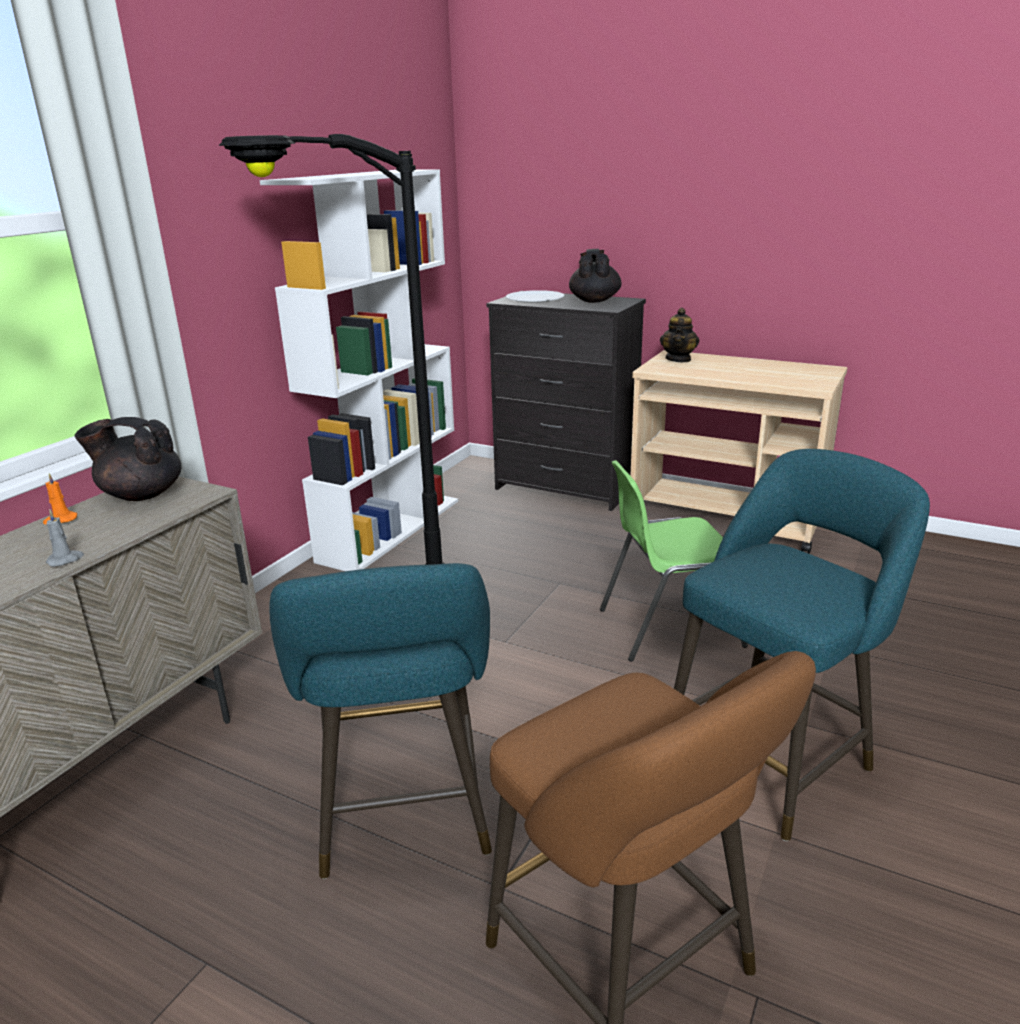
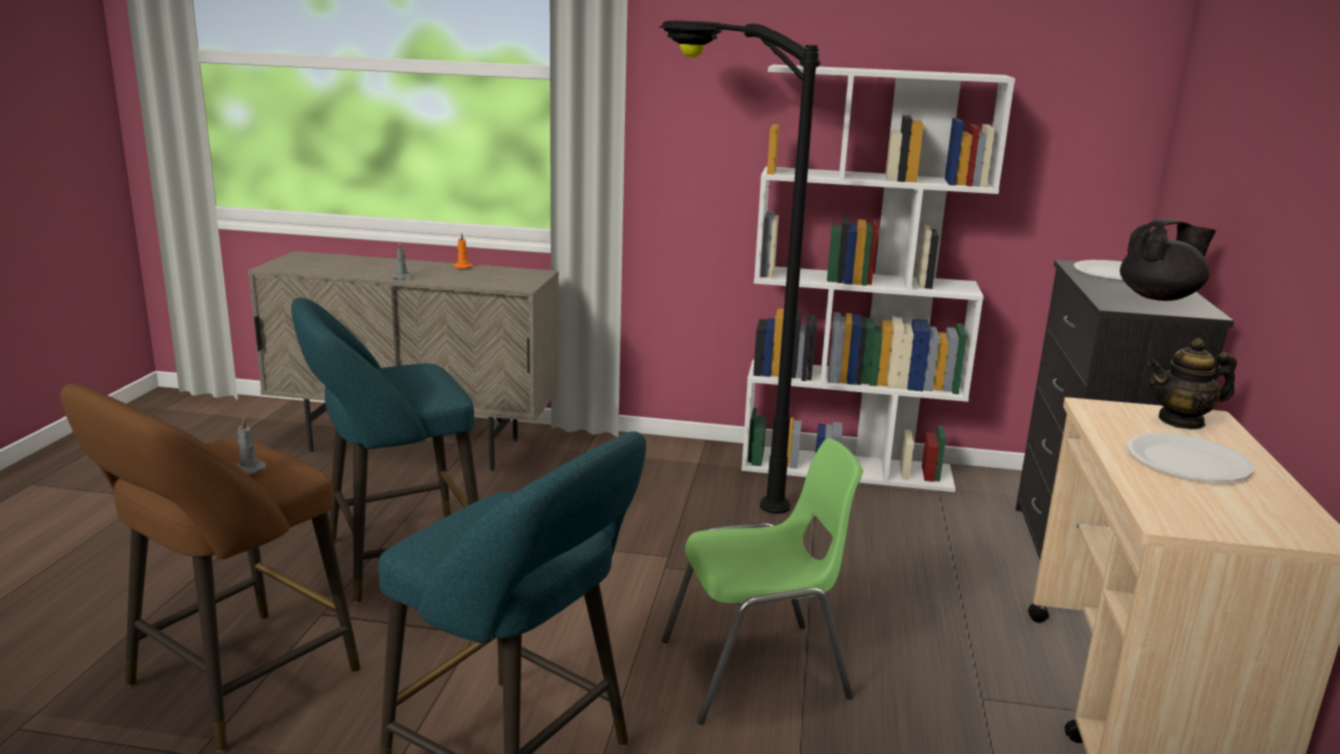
camera: 70 degrees right, 5 degrees down
(141, 495) = (511, 274): black teapot -> none
(639, 715) = (248, 469): none -> grey candle
(667, 627) = (758, 670): green chair -> green chair turned 105 degrees clockwise
(737, 369) = (1187, 461): none -> white plate

